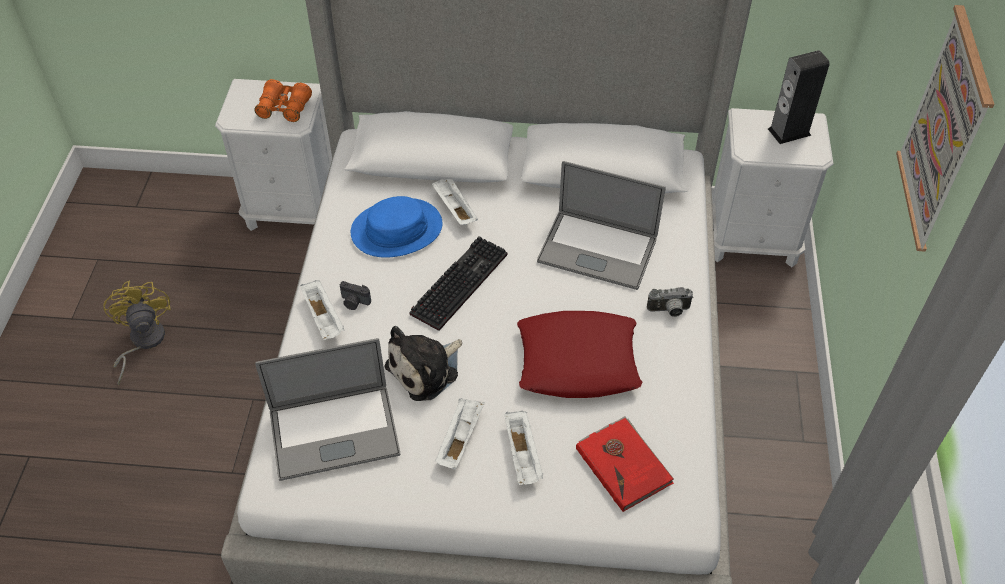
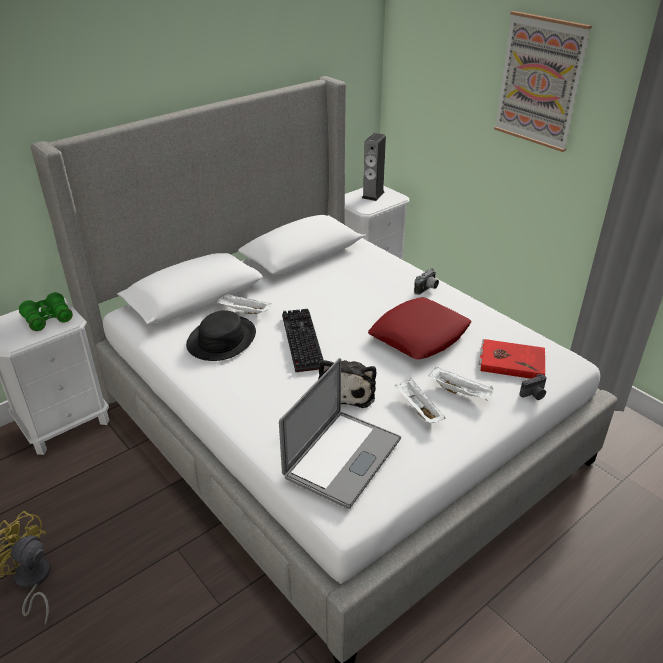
camera: 45 degrees left, 15 degrees down
(284, 108) = (48, 319): orange binoculars -> green binoculars
(324, 318) = (241, 408): white tray -> none
(354, 302) = (249, 388): camera -> camera (534, 394)
(396, 229) = (221, 339): blue hat -> black hat
(597, 250) = (353, 285): laptop -> none

